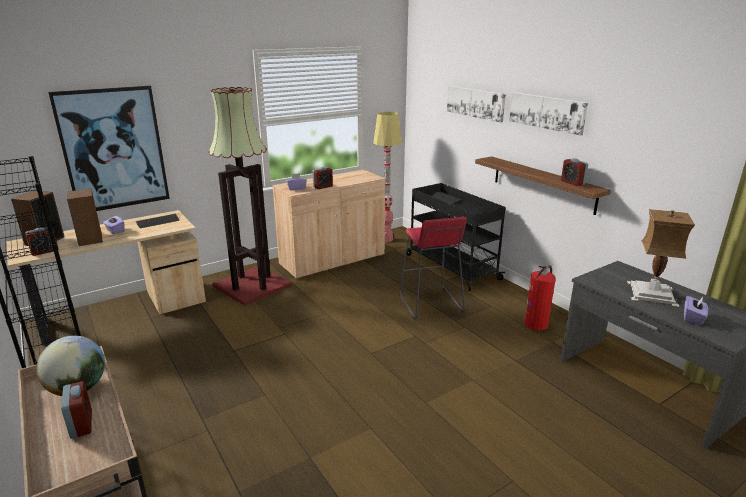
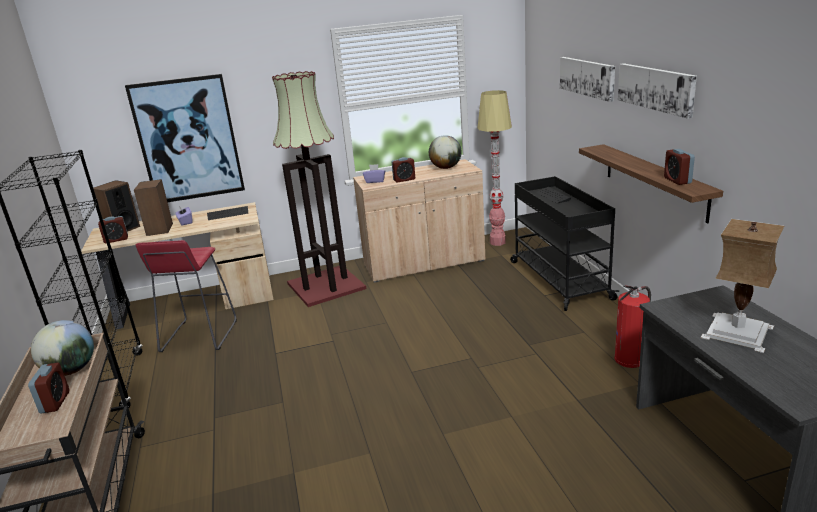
camera: 20 degrees right, 0 degrees up
(352, 176) = (446, 168): none -> globe
(430, 303) = (509, 321): red stool -> red stool (199, 336)
(693, 318) = (772, 369): purple tissue box -> none

